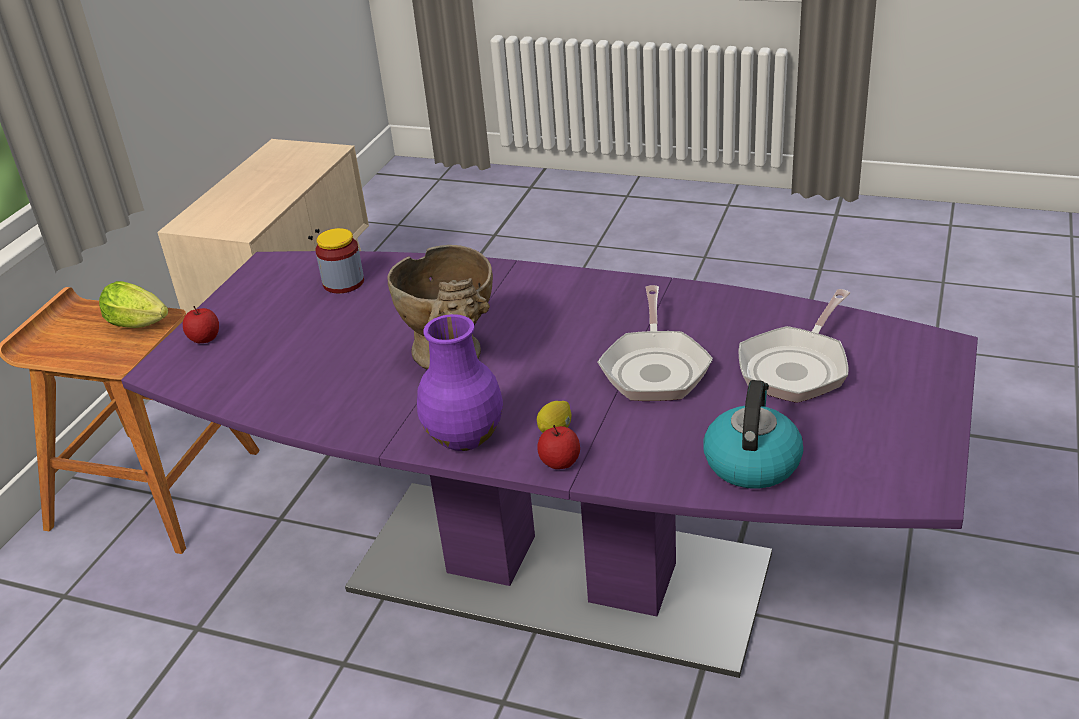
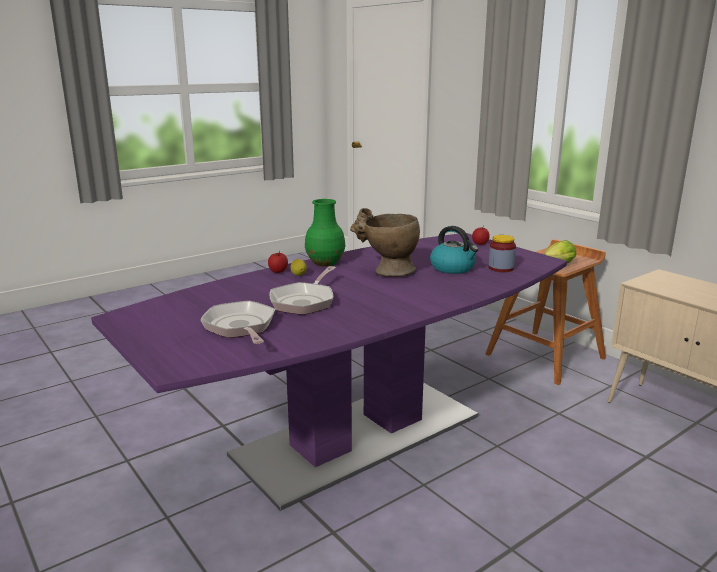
camera: 120 degrees right, 15 degrees down
(464, 438) = (324, 263): purple vase -> green vase
(655, 368) = (304, 301): frying pan -> frying pan turned 105 degrees counterclockwise
(751, 462) = (206, 296): kettle -> kettle (453, 268)

